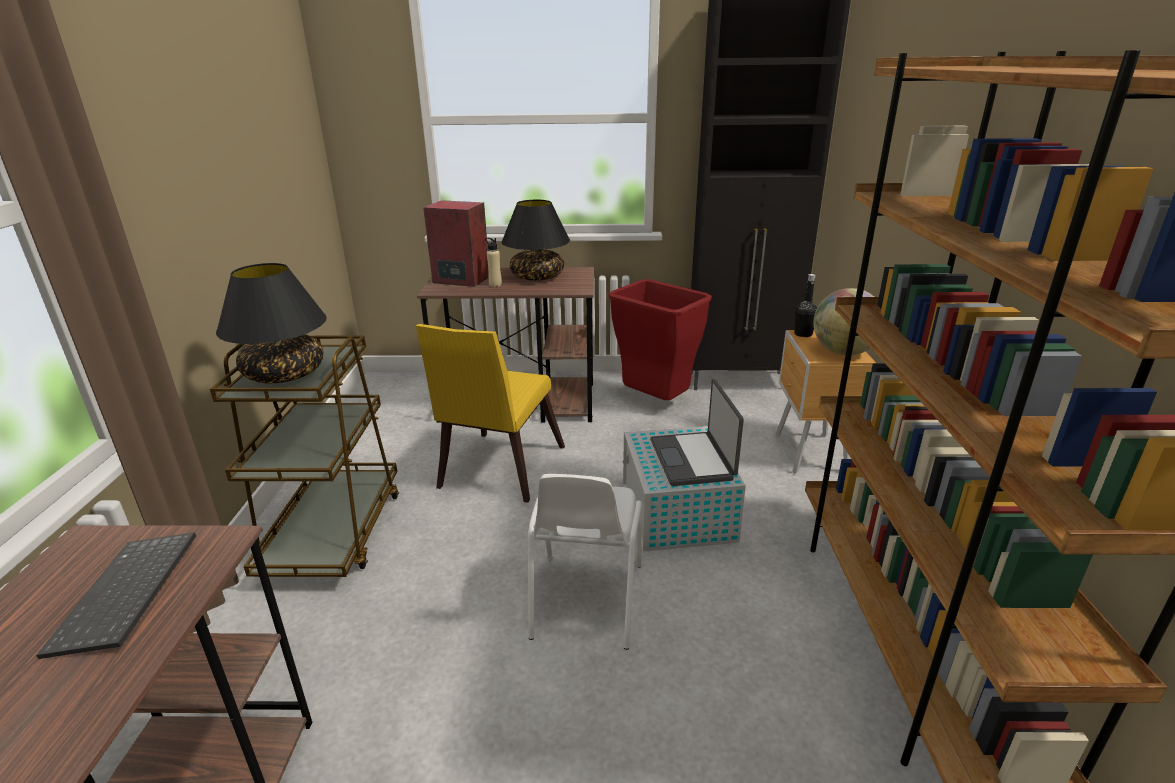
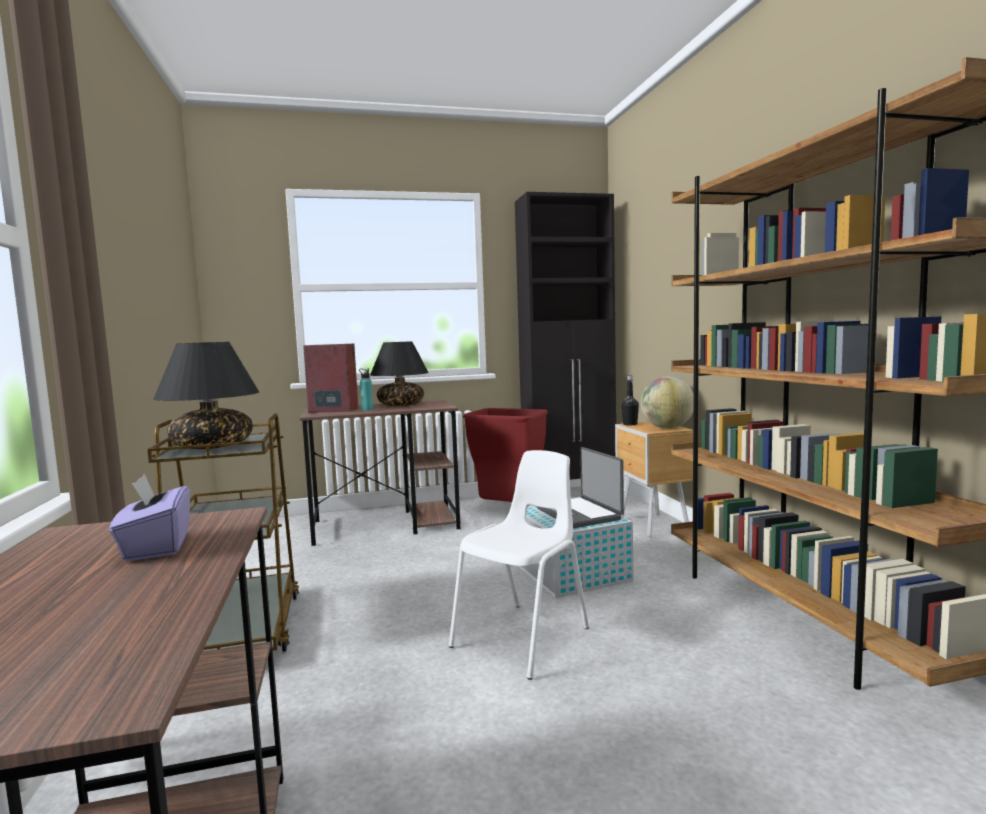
camera: 15 degrees left, 20 degrees down
(129, 595) = (156, 547): keyboard -> purple tissue box
(495, 284) = (367, 409): beige bottle -> turquoise bottle
(497, 471) = (390, 568): yellow chair -> none
(585, 601) = (523, 637): white chair -> white chair turned 135 degrees counterclockwise

